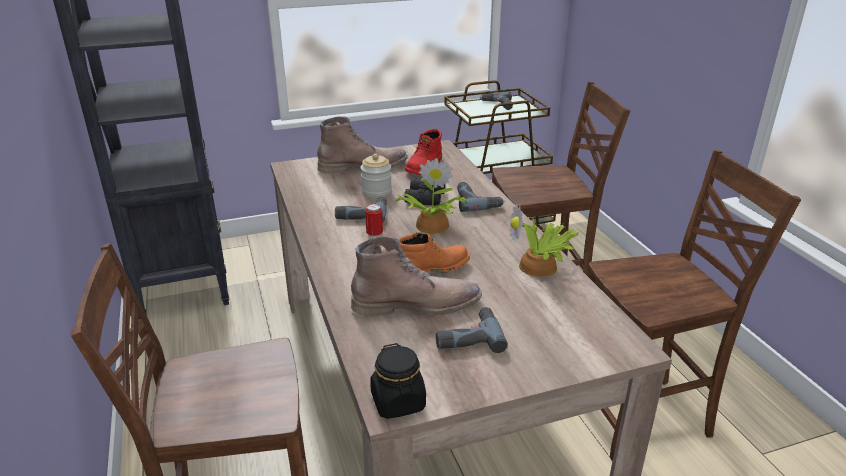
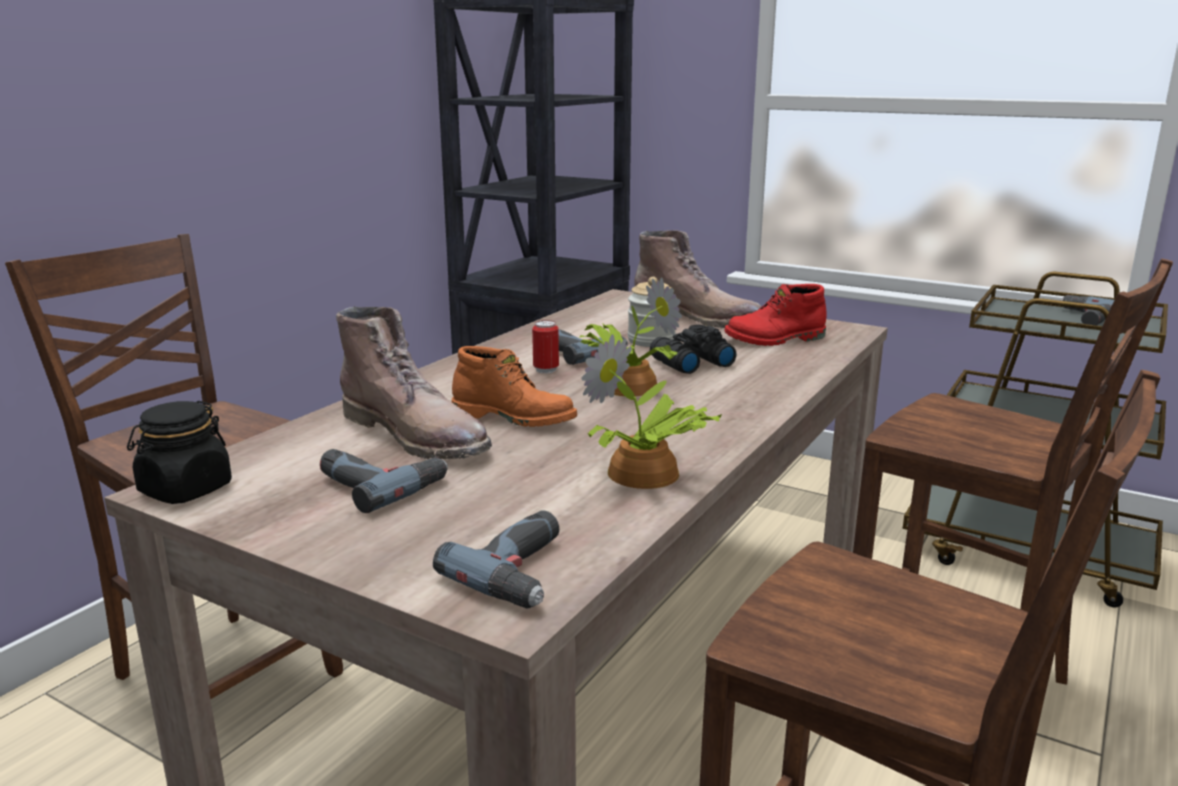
camera: 50 degrees right, 10 degrees down
(476, 201) = (749, 388): power drill -> power drill (524, 572)

